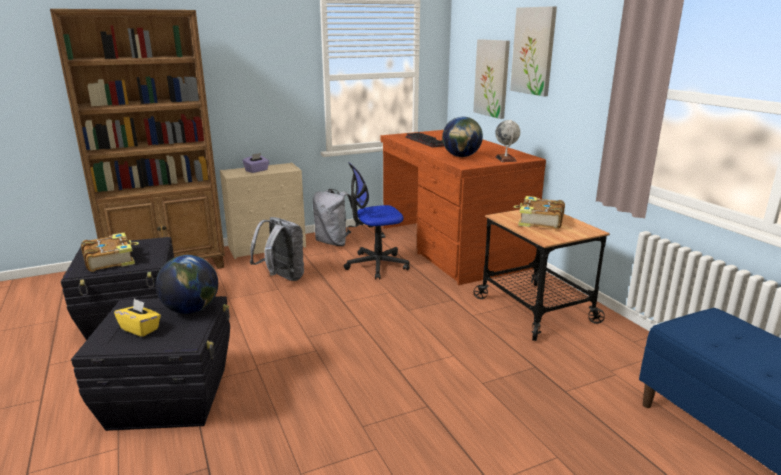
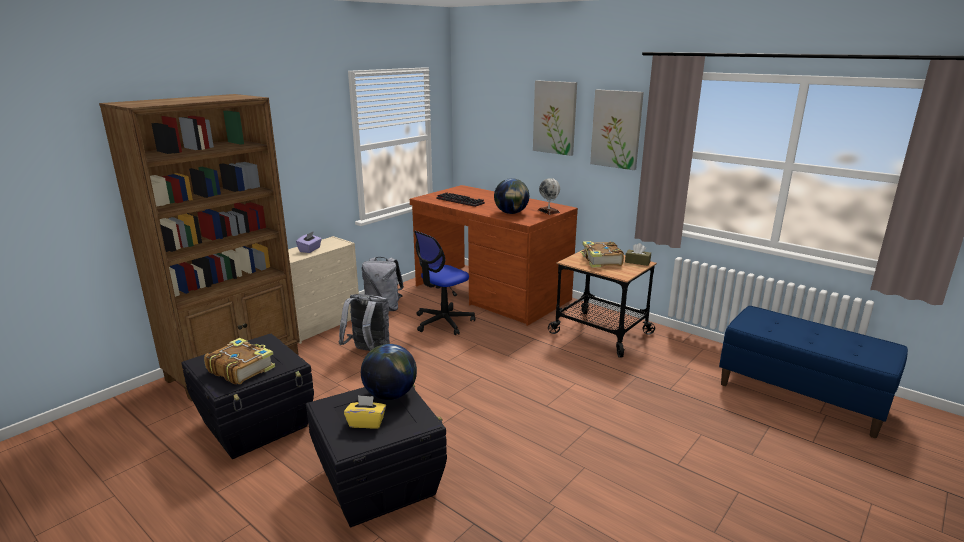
camera: 25 degrees left, 0 degrees up
(492, 78) = (508, 139): picture -> picture (616, 129)
(584, 229) = (637, 262): none -> brown tissue box

